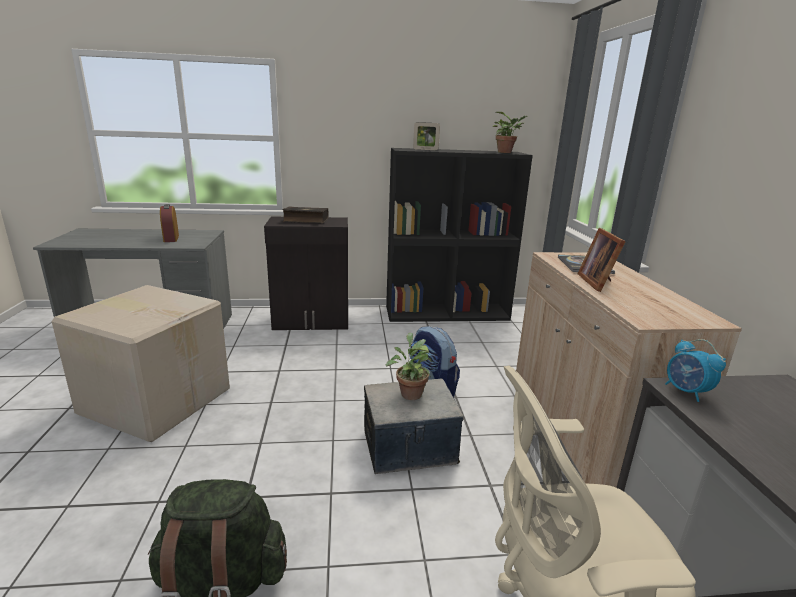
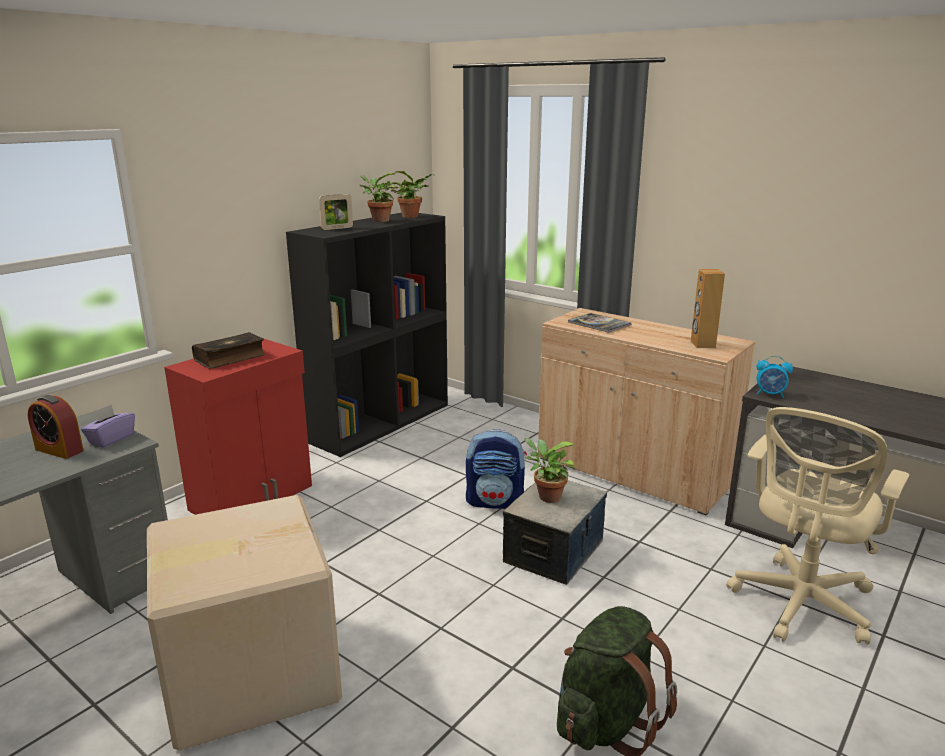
camera: 45 degrees left, 0 degrees up
(195, 241) = (111, 439): none -> purple tissue box
(312, 322) = (253, 498): black cabinet -> red cabinet
(471, 151) = (378, 220): none -> potted plant
(598, 282) = (638, 336): picture frame -> none
(654, 308) = (702, 344): none -> brown speaker

